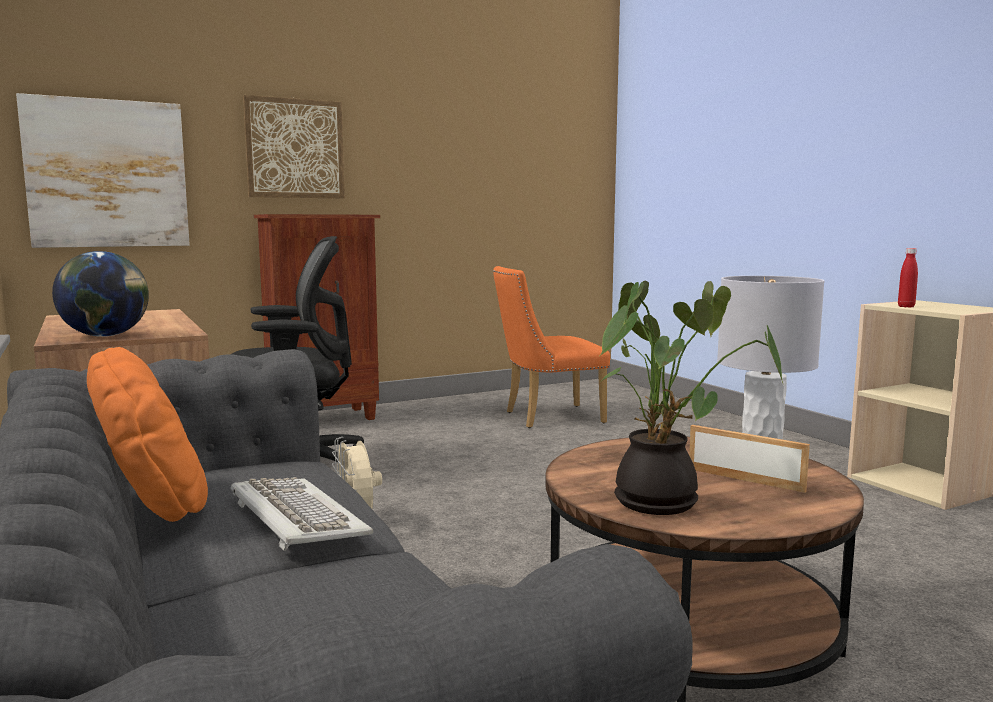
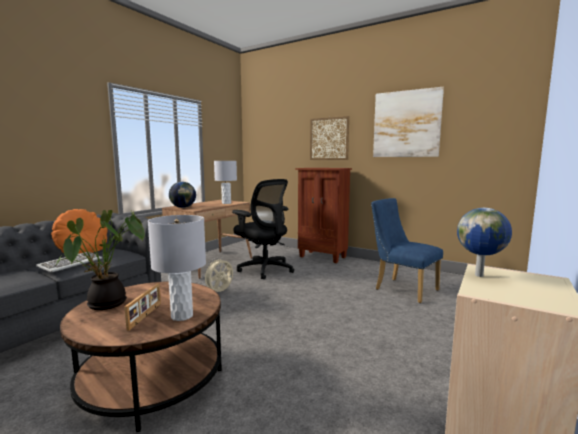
camera: 60 degrees right, 0 degrees up
(107, 174) = (268, 153): picture -> picture (406, 124)
(145, 316) = (226, 203): none -> grey table lamp
(546, 417) = (402, 289): orange chair -> blue chair
(906, 306) = (480, 275): red bottle -> globe

